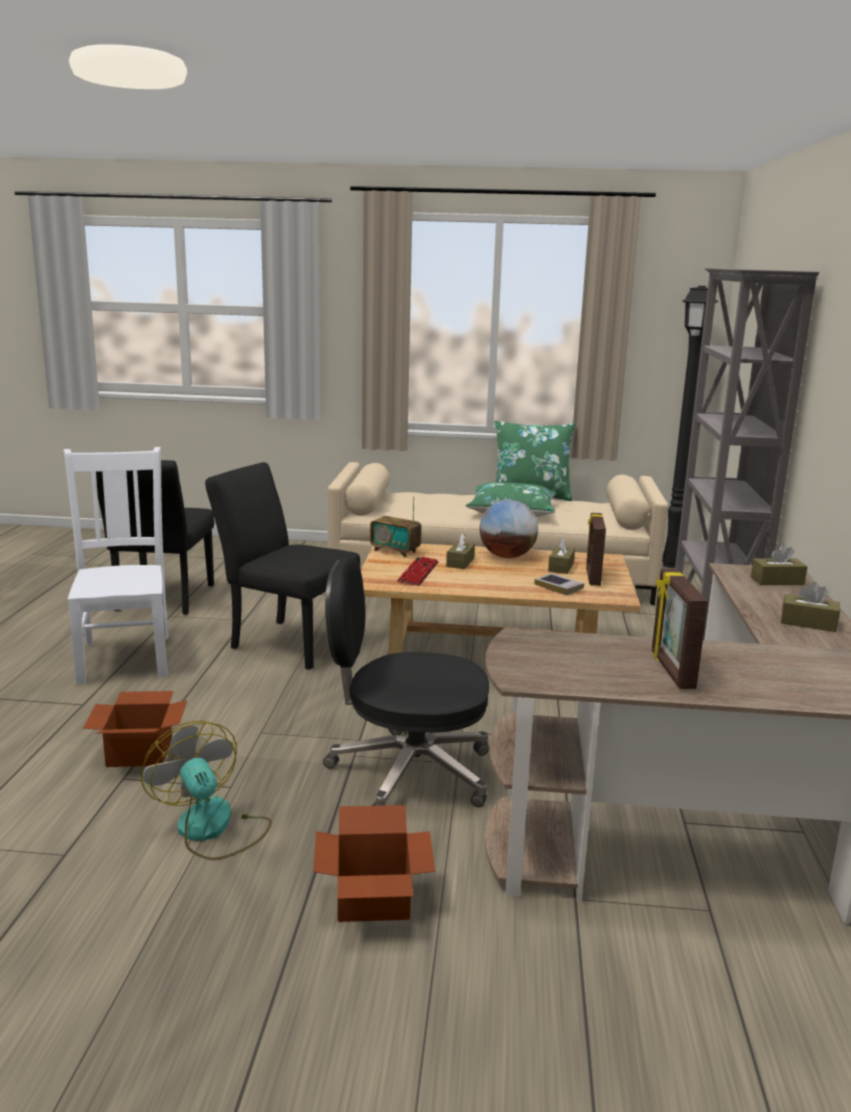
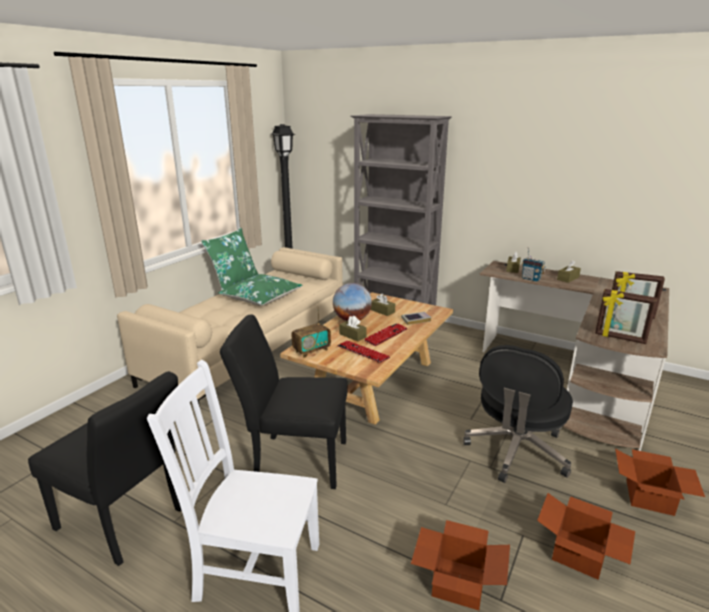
camera: 65 degrees left, 5 degrees up
(212, 829) = (580, 555): fan -> cardboard box
(286, 642) = (293, 460): black chair -> black chair turned 45 degrees clockwise
(483, 577) = (386, 335): none -> keyboard
(592, 577) = (403, 308): picture frame -> picture frame (620, 338)
(745, 596) = (531, 279): none -> radio

